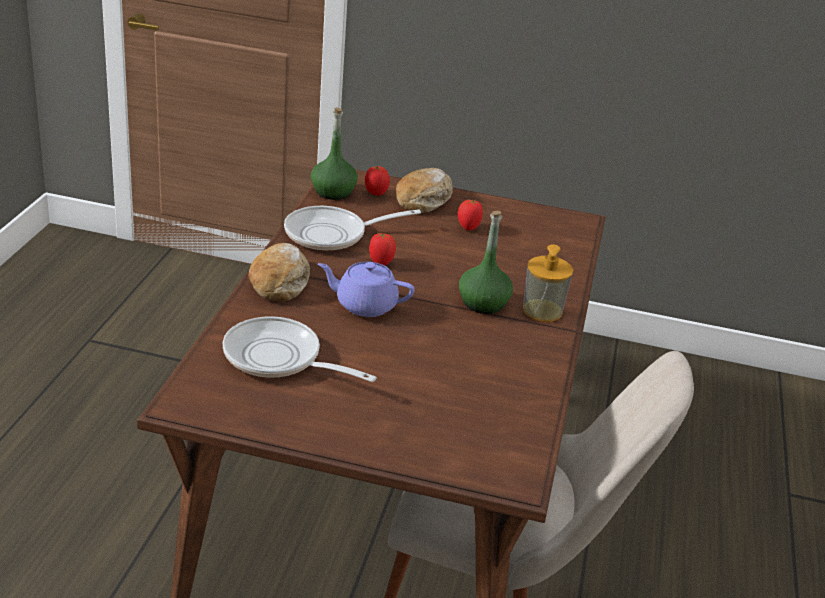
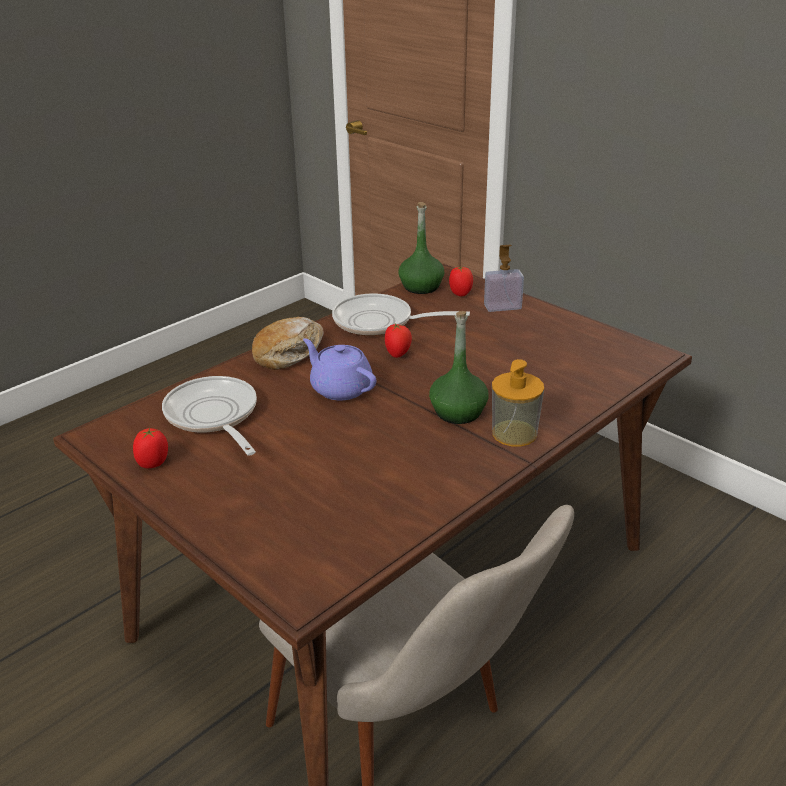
camera: 35 degrees right, 0 degrees up
(424, 199) = (502, 307): bread -> soap dispenser
(468, 227) = (520, 339): tomato -> tomato (153, 463)

